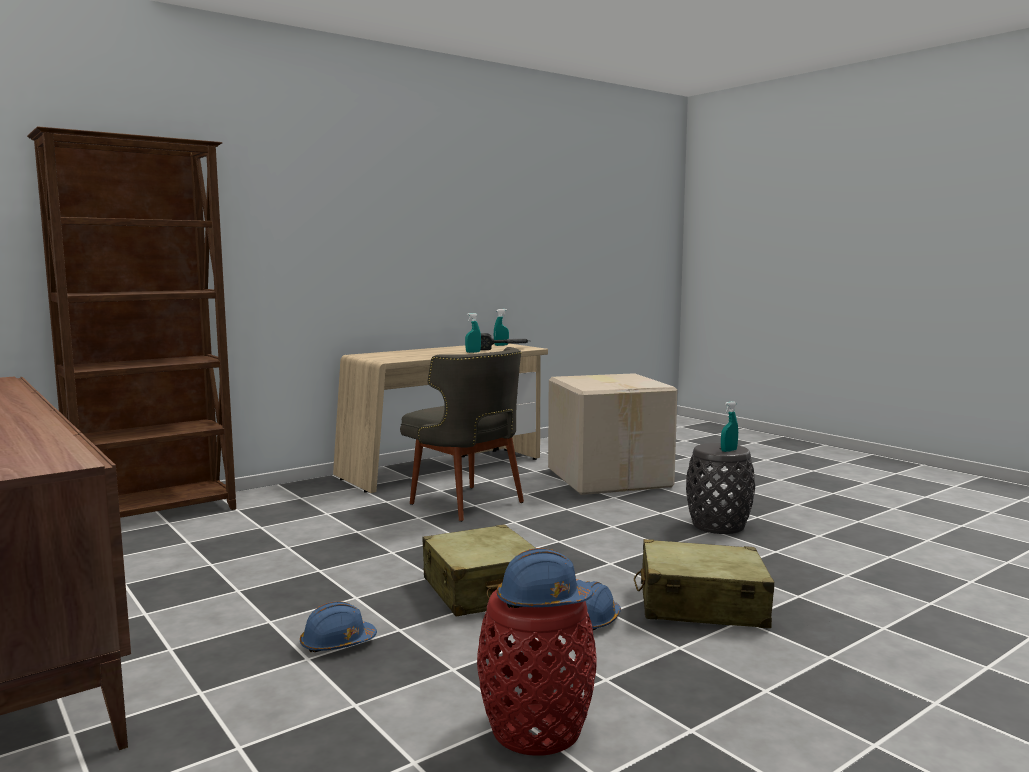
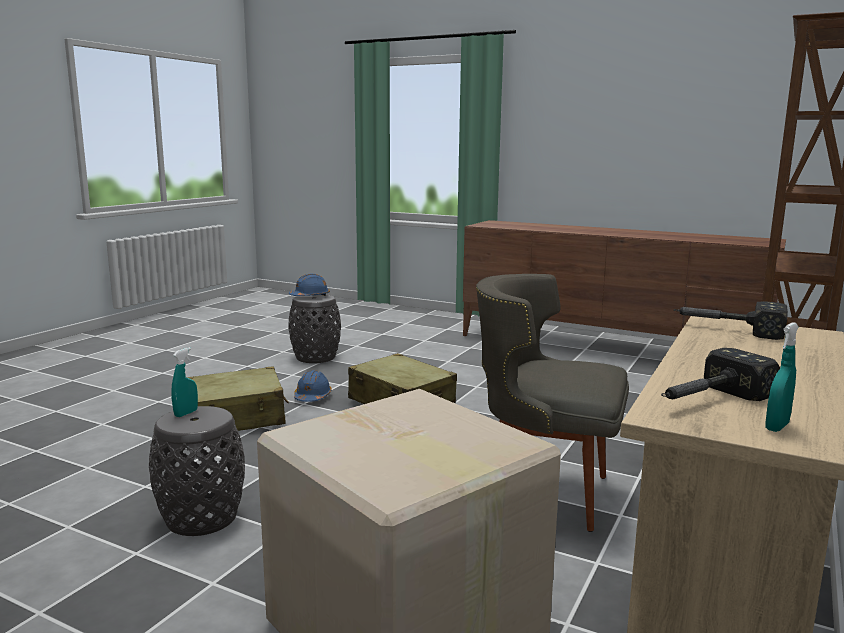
camera: 155 degrees right, 5 degrees up
(337, 643) = (445, 367): blue hard hat -> none
(399, 358) = (726, 329): none -> hammer
(473, 352) = (700, 368): turquoise spray bottle -> none
(536, 730) = (315, 357): red stool -> grey stool

